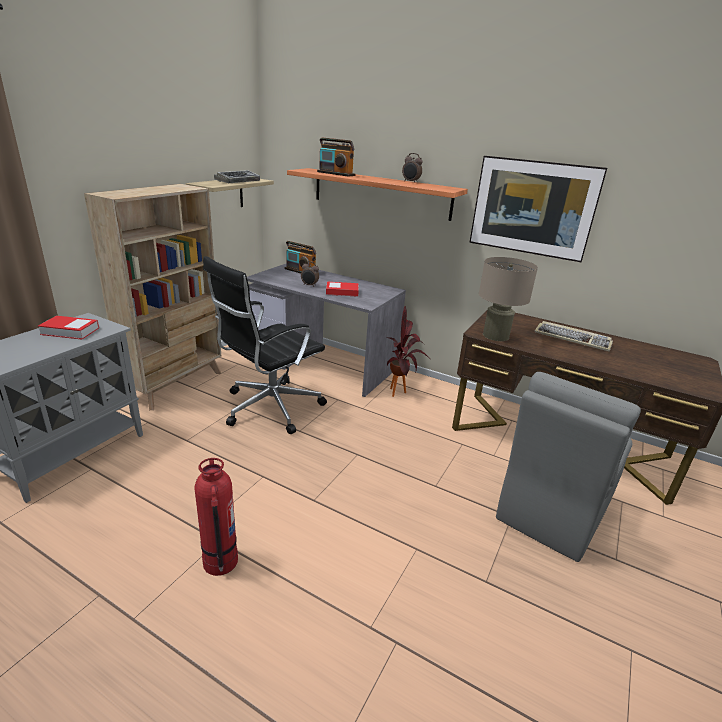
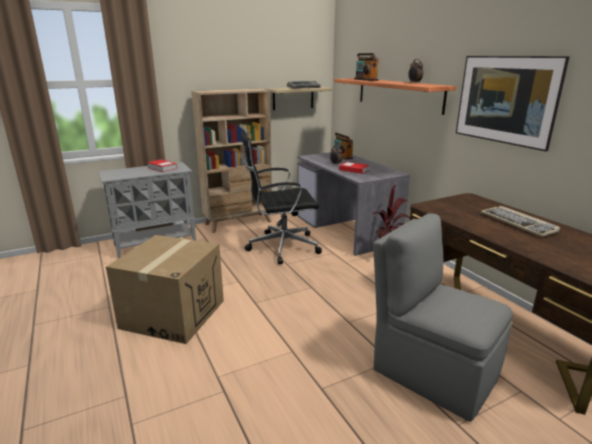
camera: 35 degrees right, 5 degrees down
(220, 562) = (173, 314): fire extinguisher -> cardboard box
(496, 335) = (438, 209): beige table lamp -> none
(551, 512) = (432, 371): grey chair -> grey chair turned 60 degrees clockwise

